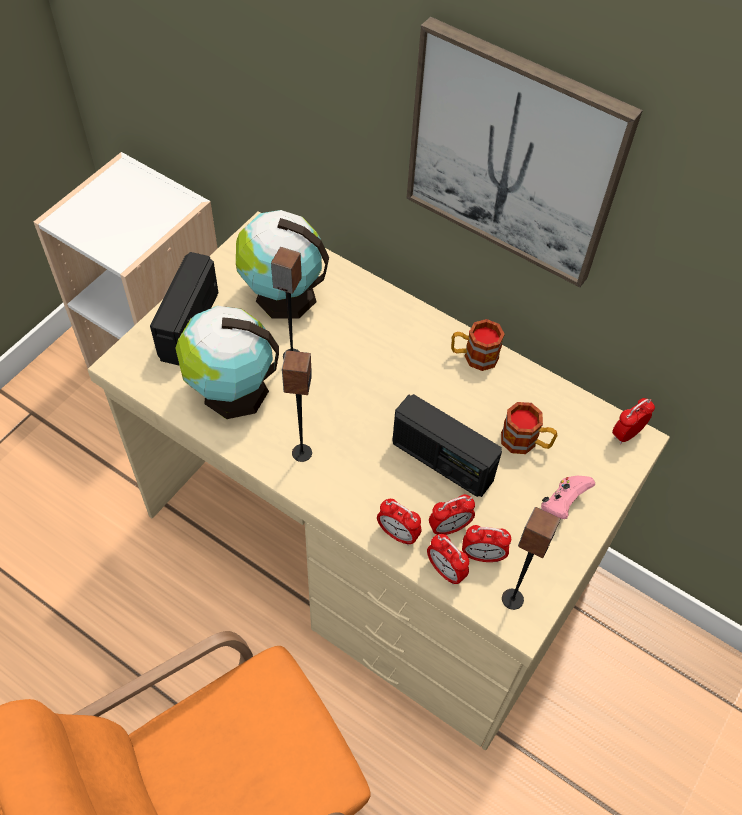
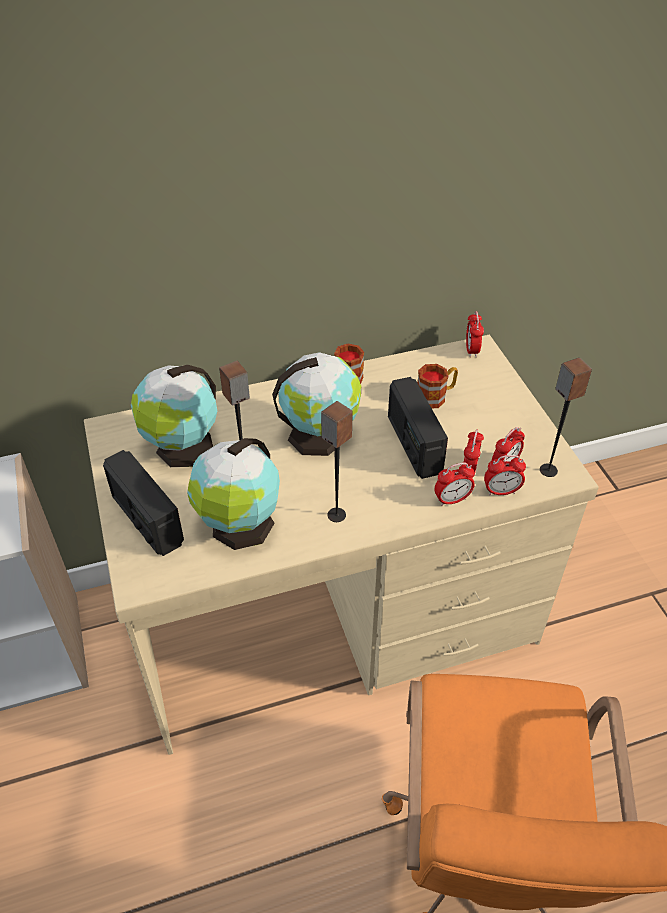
camera: 50 degrees left, 10 degrees down
(386, 381) = (320, 435): none -> globe
(442, 461) = (413, 444): radio -> radio turned 90 degrees clockwise
(513, 155) = (316, 195): picture -> none
(563, 503) = (497, 406): pink game controller -> none

